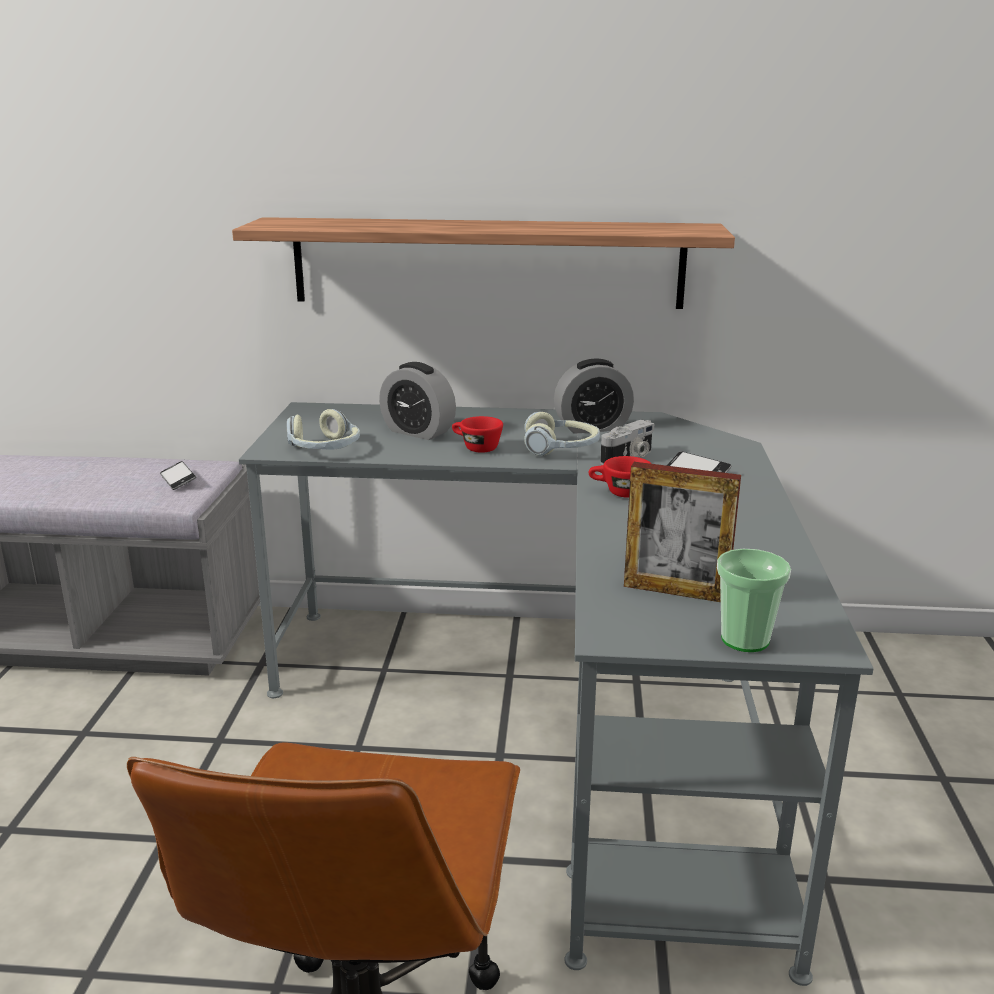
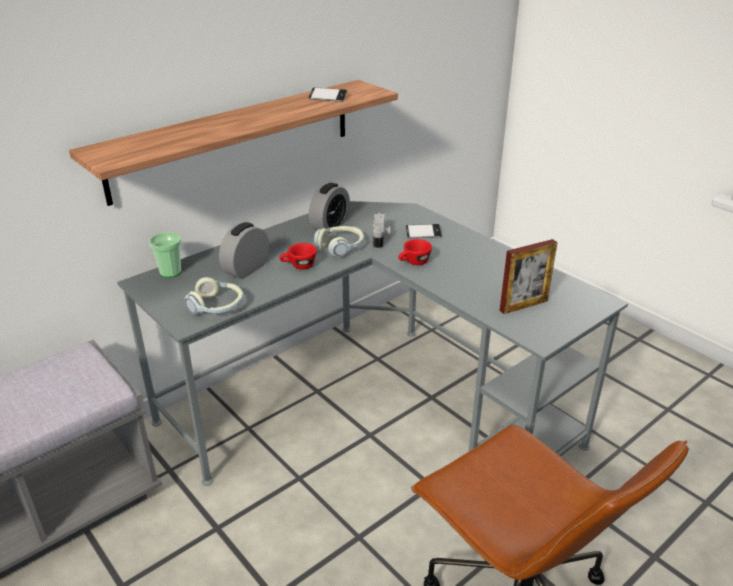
camera: 45 degrees left, 10 degrees up
(178, 480) = (78, 376): phone -> phone (328, 98)
(418, 432) = (246, 269): alarm clock -> alarm clock turned 135 degrees clockwise
(745, 640) = (579, 315): cup -> cup (170, 272)

